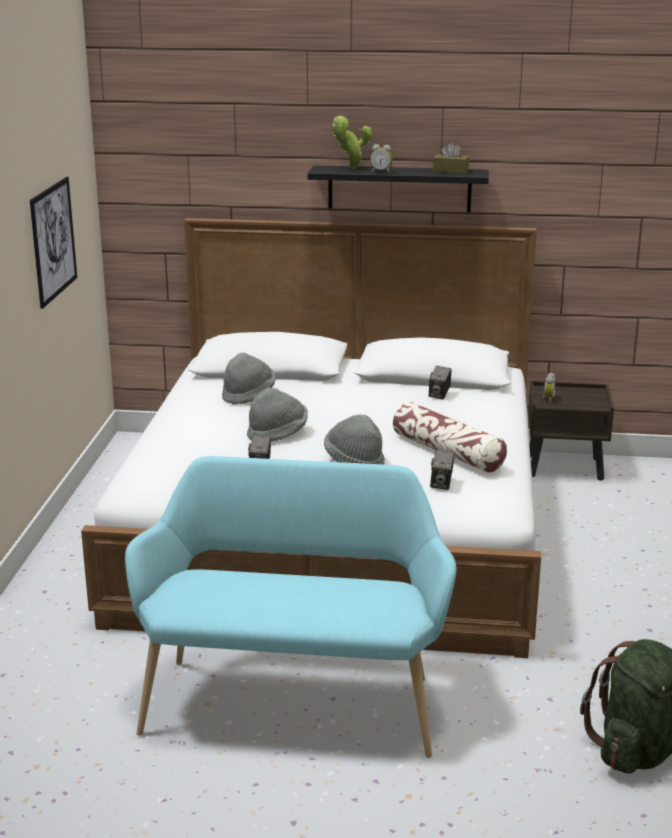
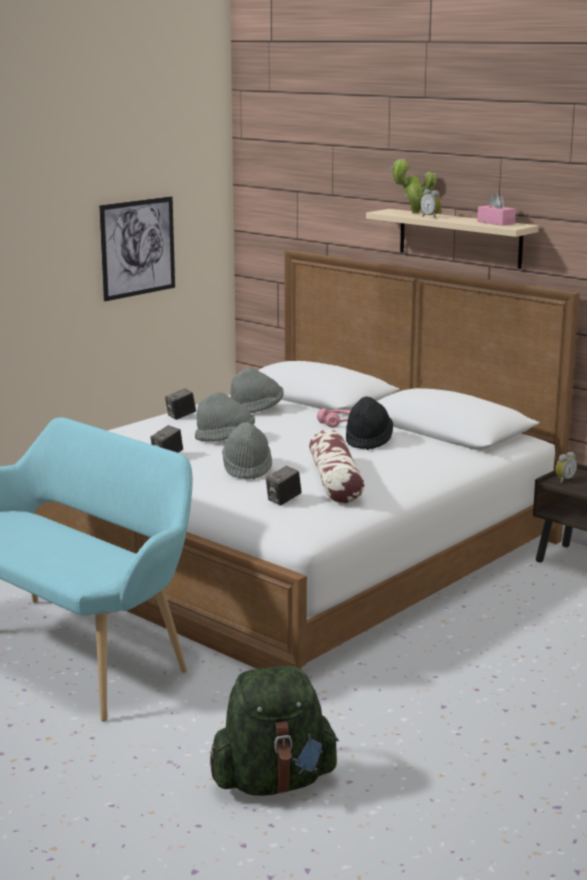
camera: 35 degrees right, 5 degrees down
(343, 391) = (336, 423): none -> pink headphones
(399, 188) = (459, 238): black shelf -> beige shelf
(401, 403) = (368, 441): none -> black hat
(439, 395) = (415, 442): camera -> camera (181, 416)
(450, 171) = (496, 222): brown tissue box -> pink tissue box

